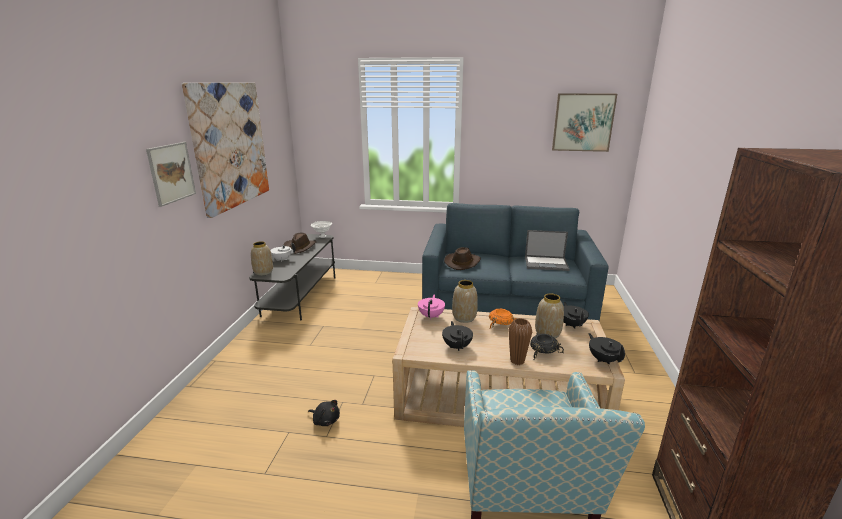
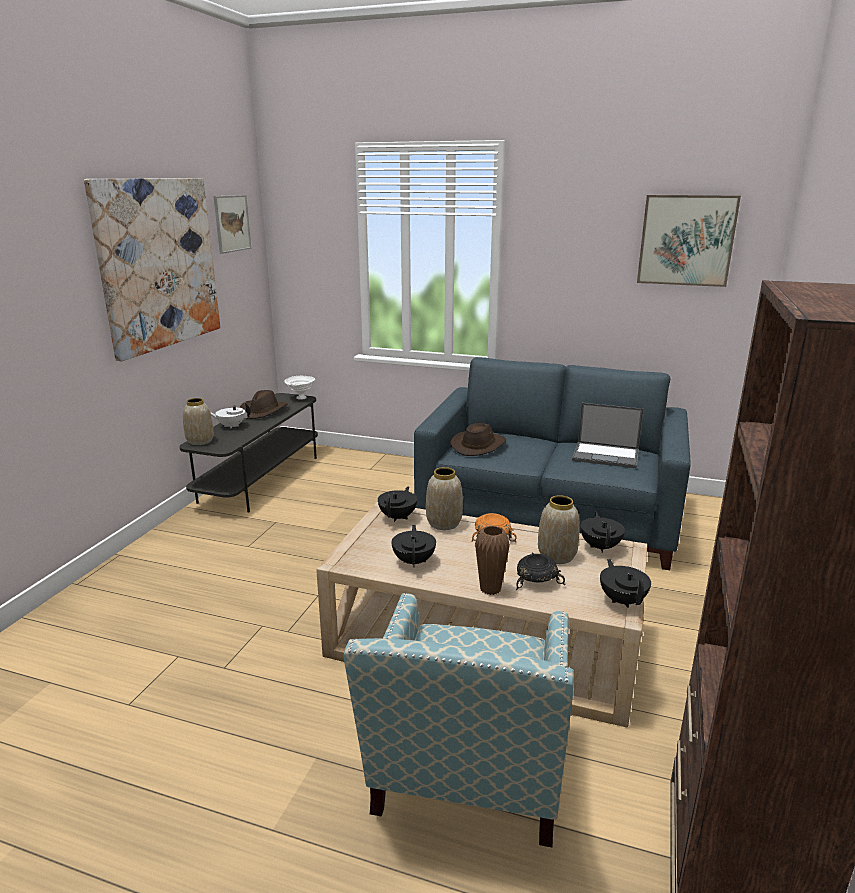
camera: 10 degrees right, 0 degrees up
(171, 173) = (63, 298): picture -> picture (232, 223)
(325, 420) = (230, 647): black plush toy -> none
(431, 316) = (398, 517): pink teapot -> black teapot

